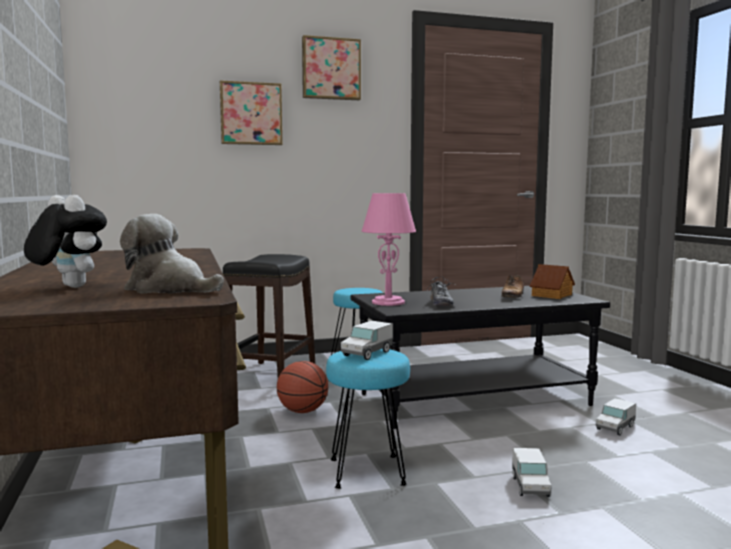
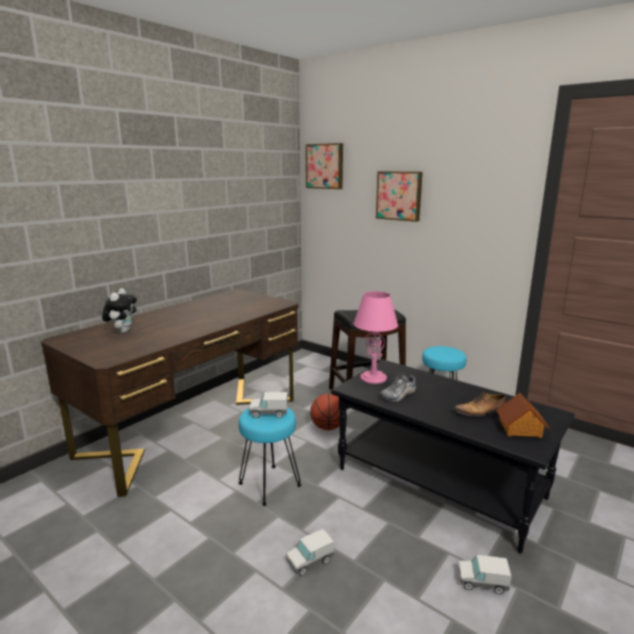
camera: 55 degrees right, 10 degrees up
(170, 289) = (129, 347): plush toy -> none
(331, 69) = (465, 155): picture -> picture (325, 166)

